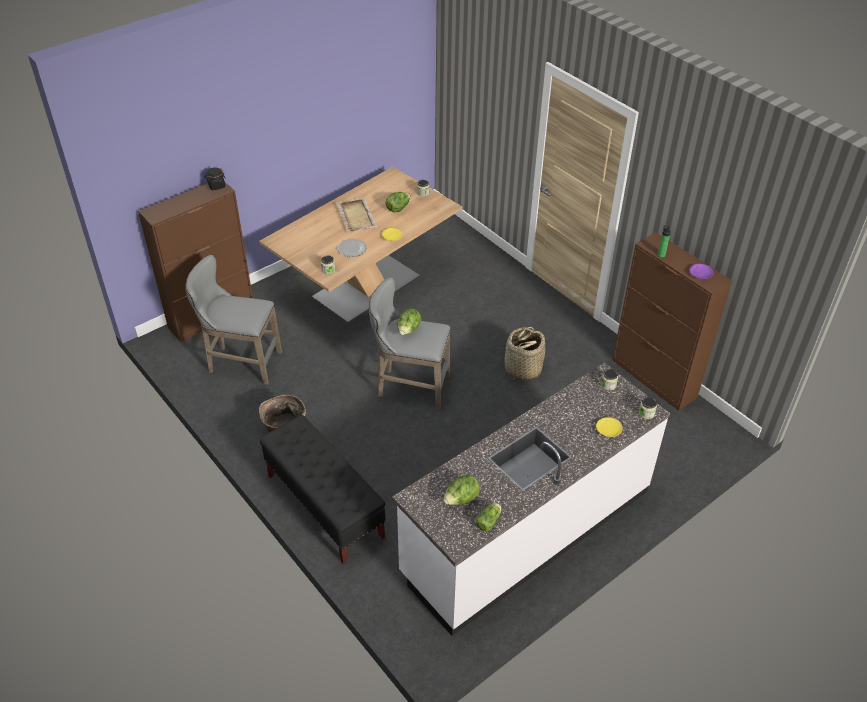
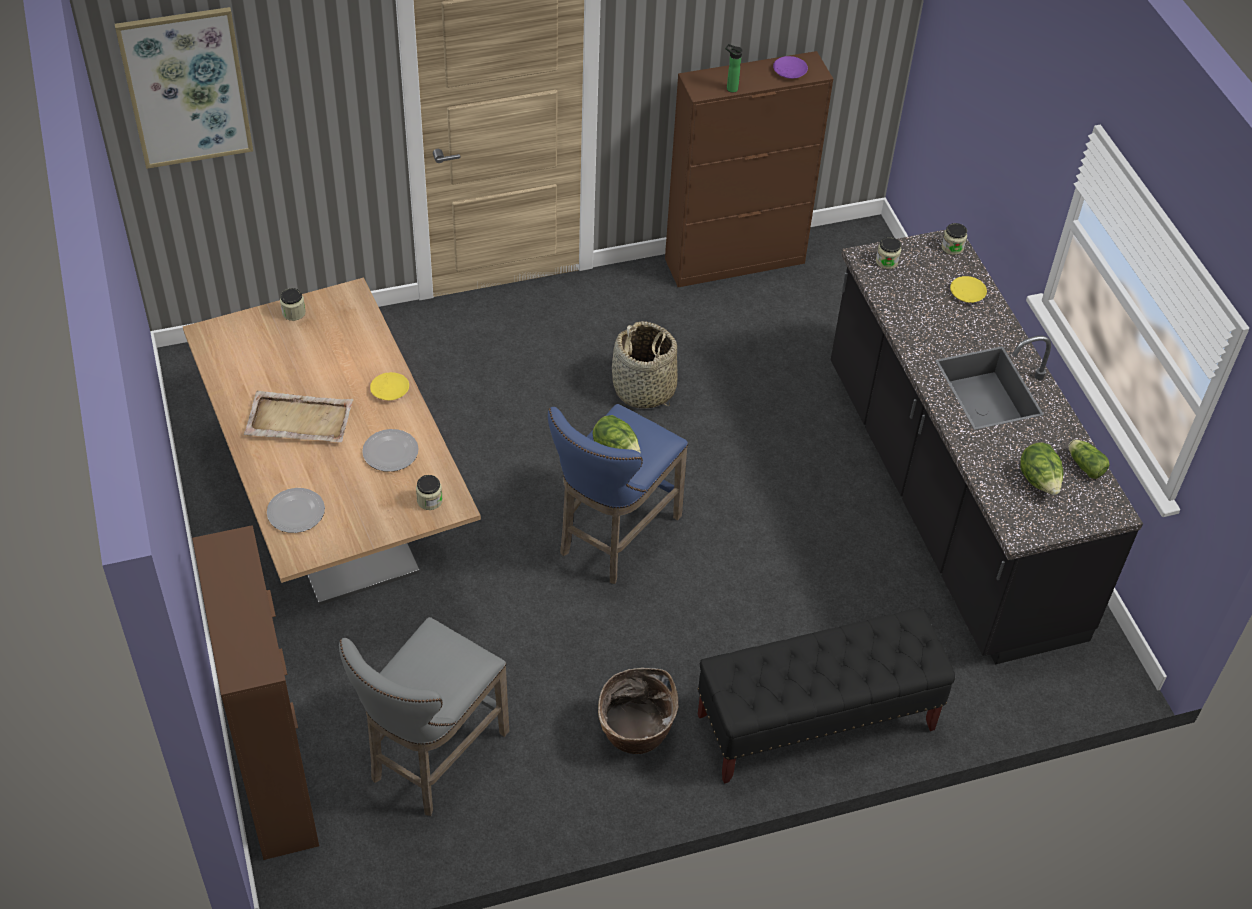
camera: 70 degrees left, 5 degrees up
(216, 186) = (218, 549): black jar -> none
(299, 232) = (295, 512): none -> plate
(398, 208) = (315, 358): lettuce -> none
(409, 386) = (613, 537): grey stool -> blue stool
(463, 70) = (186, 87): none -> picture
(526, 531) = (948, 500): white counter -> black counter

